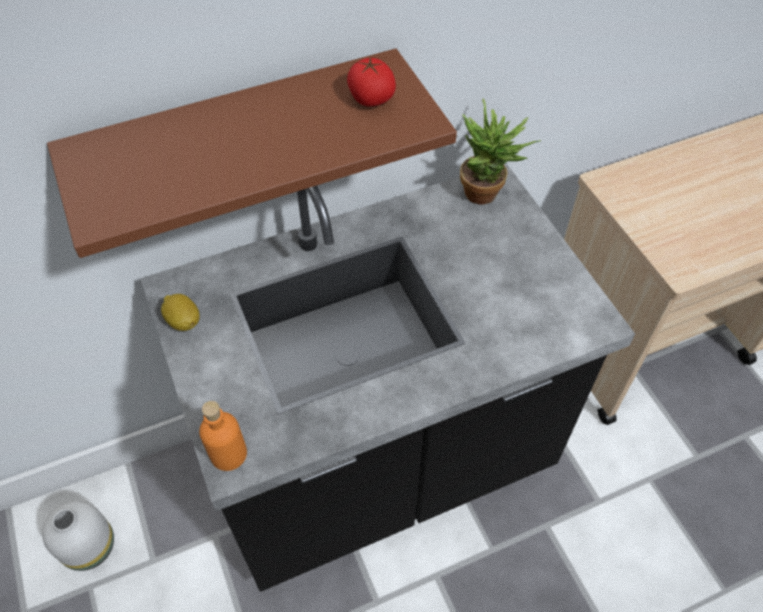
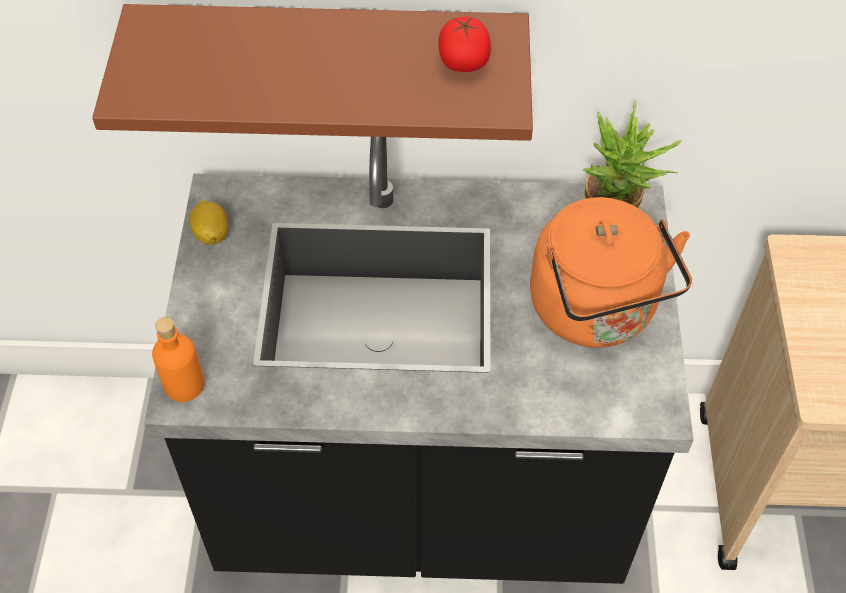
camera: 25 degrees right, 0 degrees up
(89, 548) = (72, 450): white vase -> none
(515, 268) = (596, 312): none -> orange kettle

